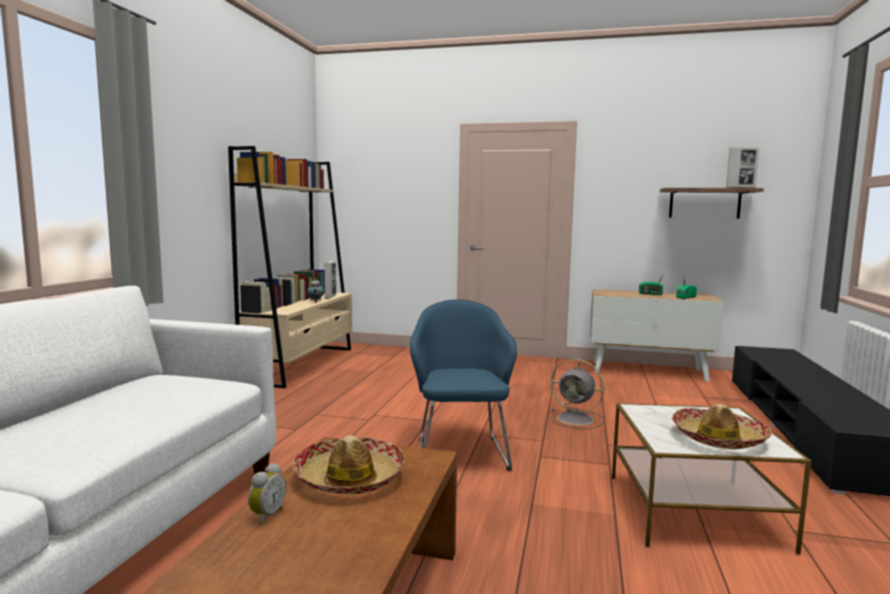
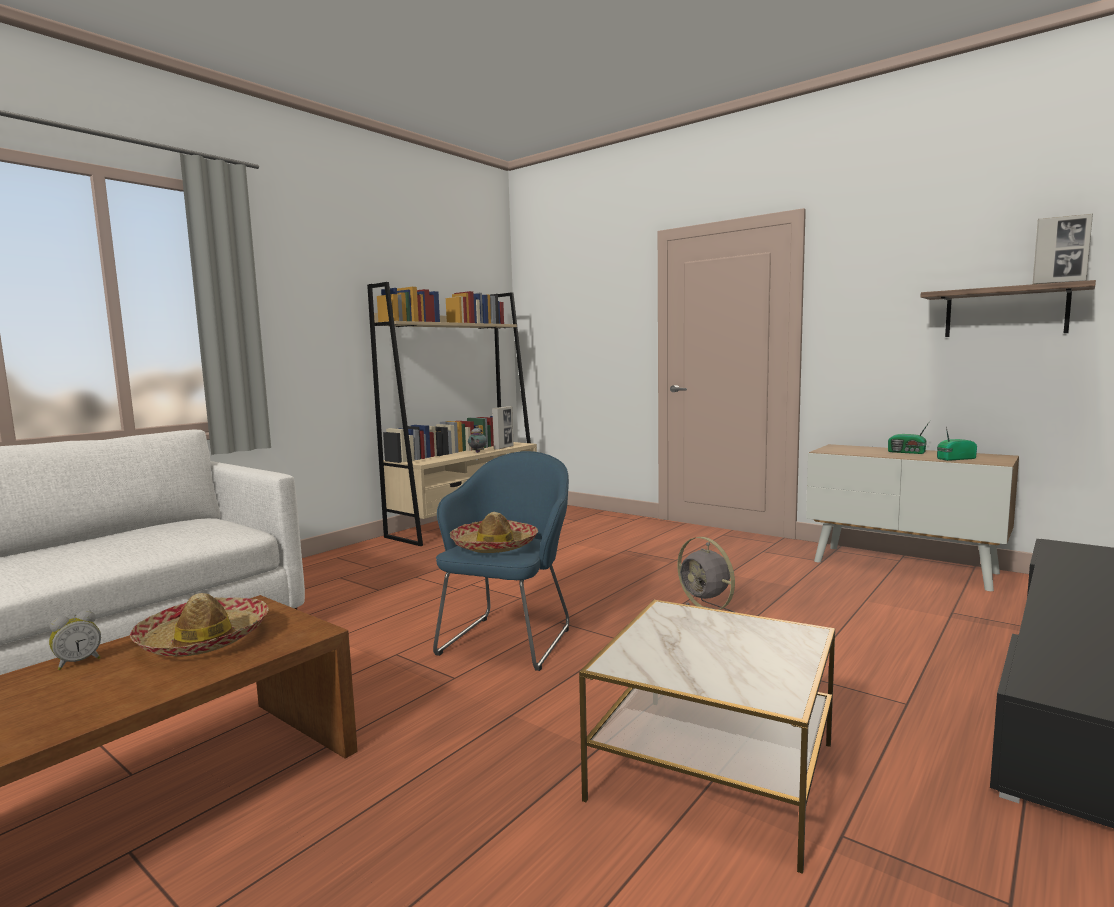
camera: 25 degrees right, 0 degrees up
(718, 438) = (711, 666): hat -> hat (494, 546)

